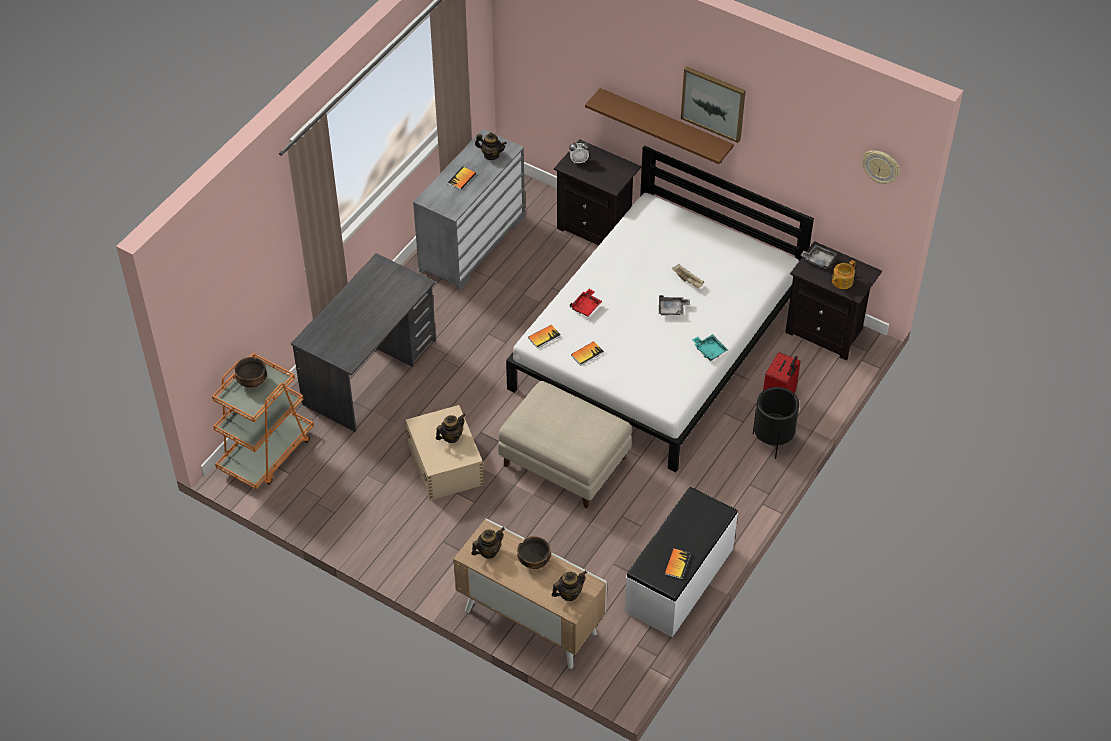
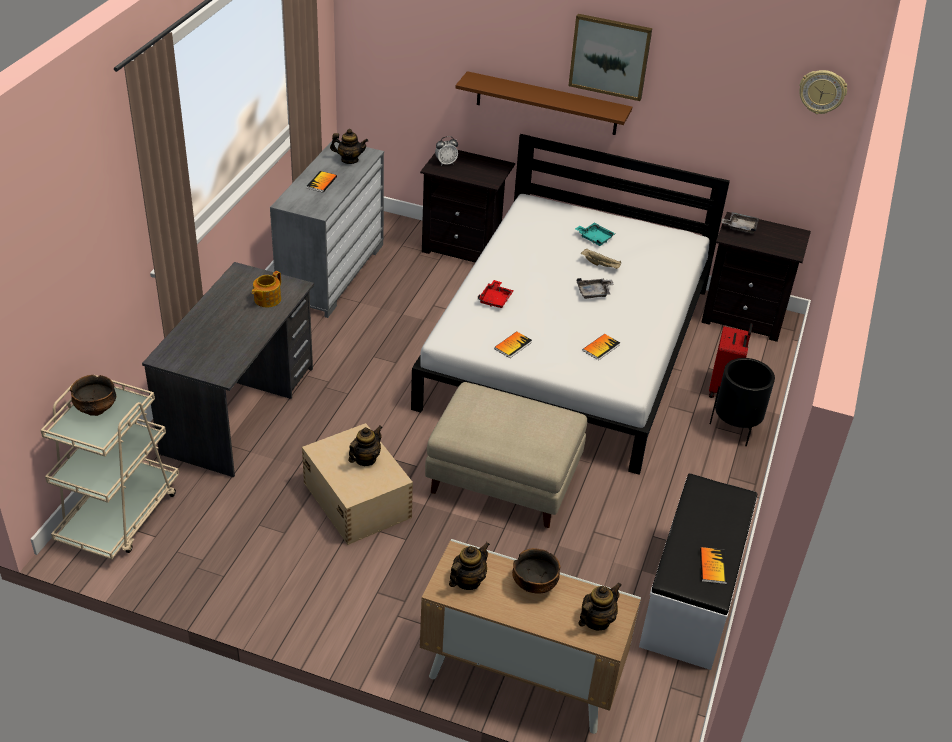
camera: 15 degrees left, 10 degrees down
(266, 452) = (120, 515): orange cart -> beige cart
(544, 337) = (456, 333): book -> book (601, 347)
(709, 350) = (652, 328): turquoise tray -> turquoise tray (595, 238)
(841, 281) = (774, 244): teapot -> teapot (266, 299)

